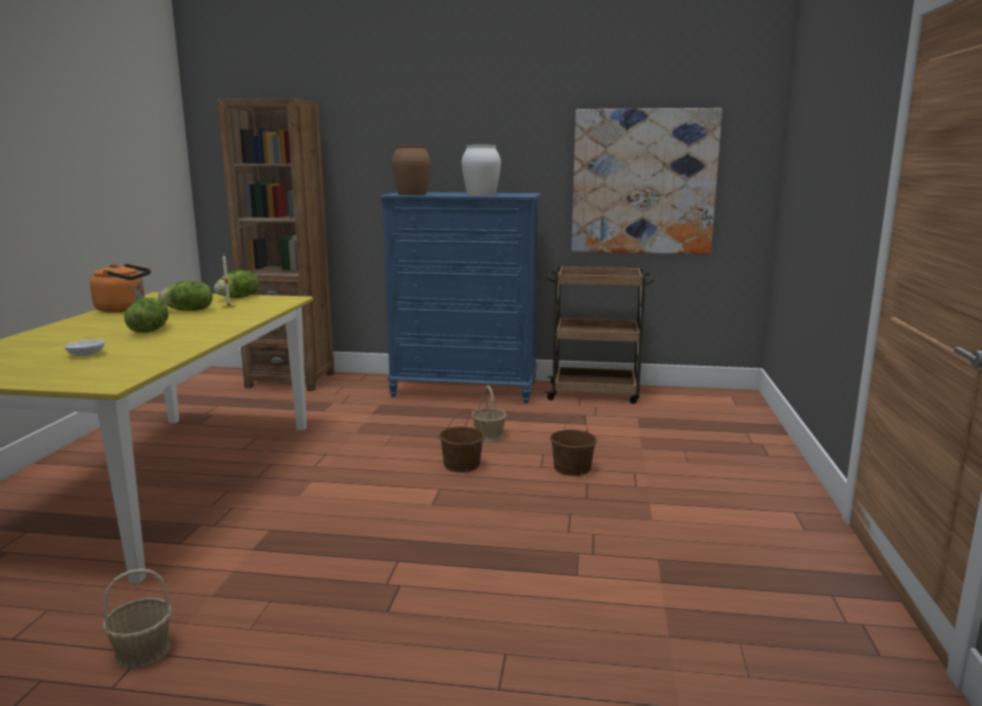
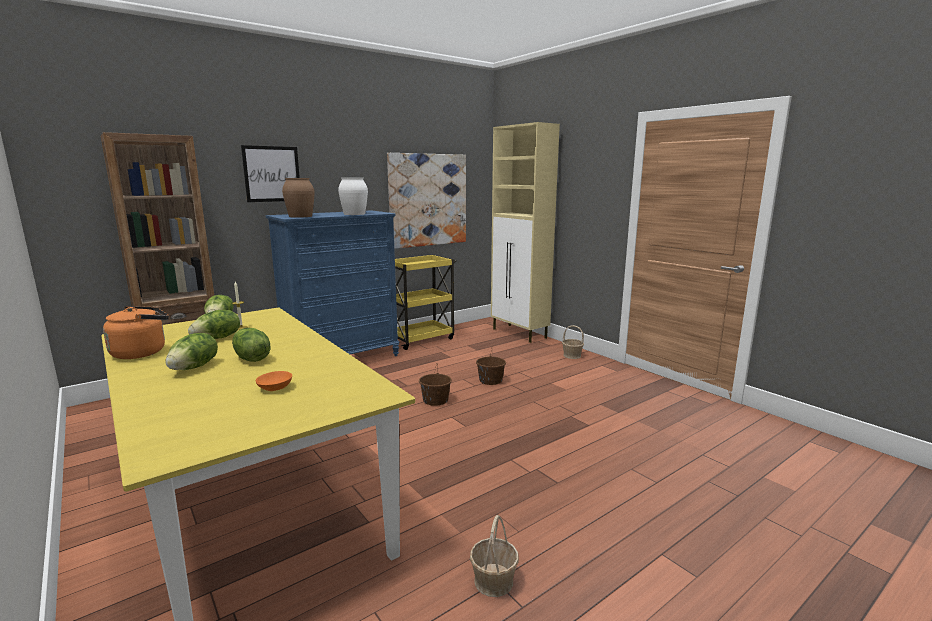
camera: 45 degrees left, 0 degrees up
(87, 355) = (276, 387): white bowl -> orange bowl
(107, 327) = (195, 367): none -> lettuce
(413, 141) = (272, 174): none -> picture
(489, 435) = (415, 380): basket -> basket (572, 355)
(595, 393) = (421, 339): brown cart -> yellow cart
(753, 425) = (519, 333): none -> beige cabinet

